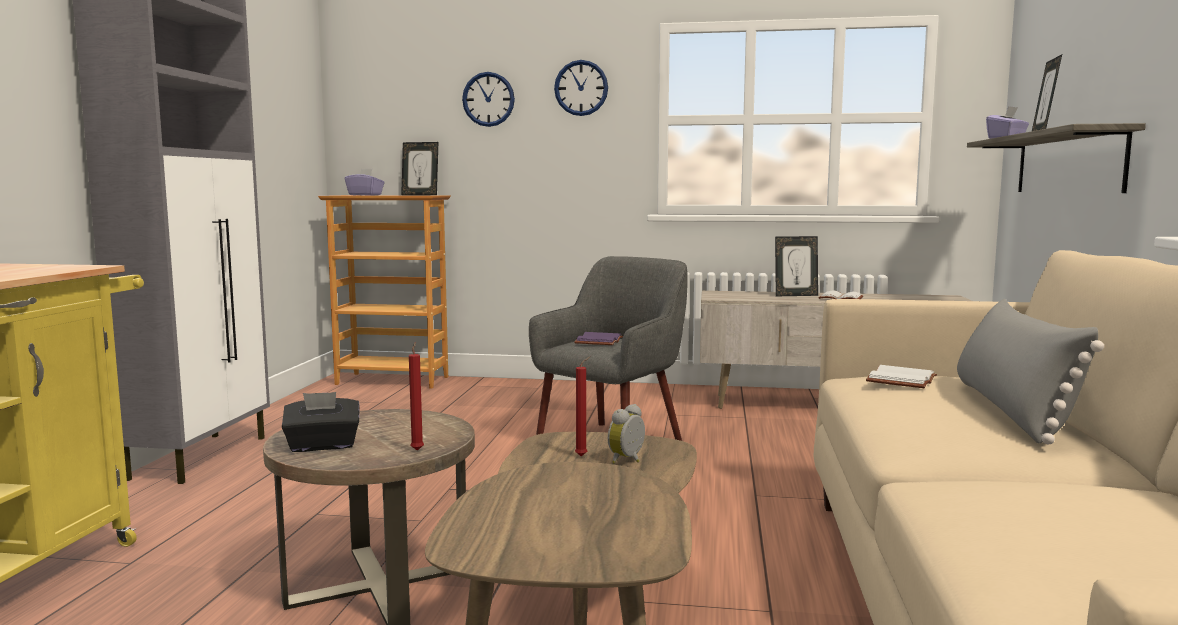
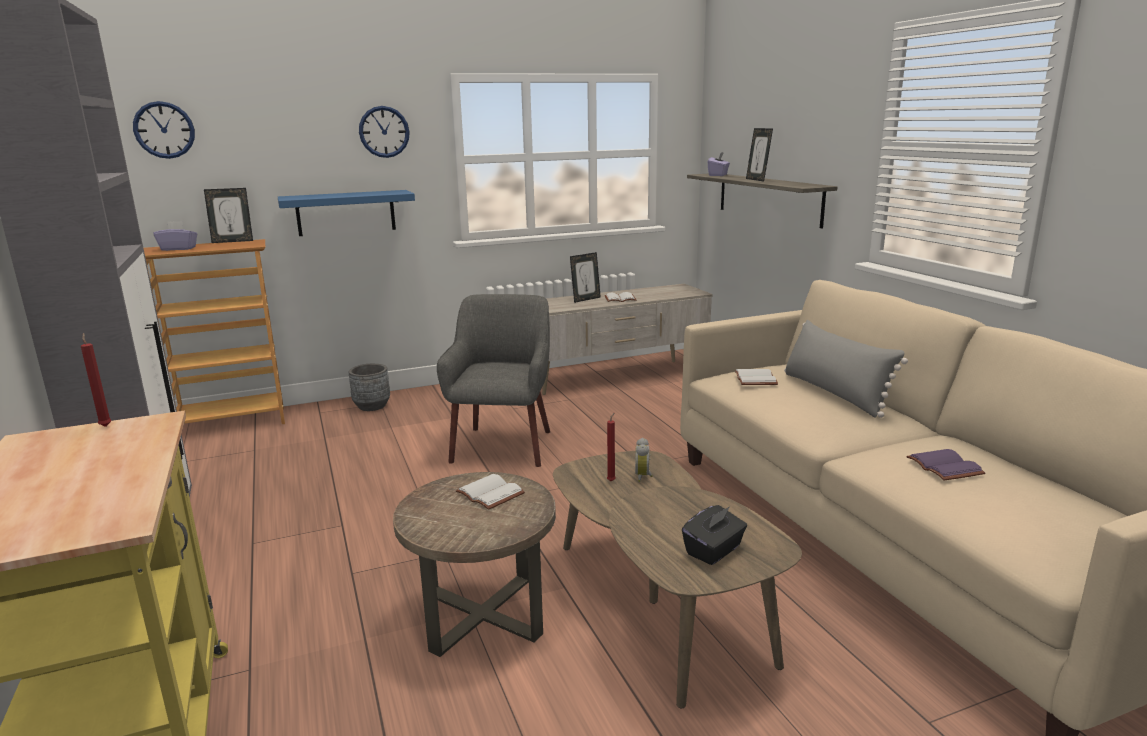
camera: 30 degrees left, 10 degrees up
(323, 445) = (457, 528): black tissue box -> black tissue box (714, 550)
(405, 428) = (488, 494): none -> white book
(417, 449) = (531, 511): red candle -> red candle (105, 426)
(488, 99) = (293, 143): wall clock -> wall clock (164, 130)
(526, 388) = (372, 406): none -> grey planter
(533, 173) = (346, 213): none -> blue shelf
(598, 341) = (489, 369): purple book -> purple book (942, 466)

